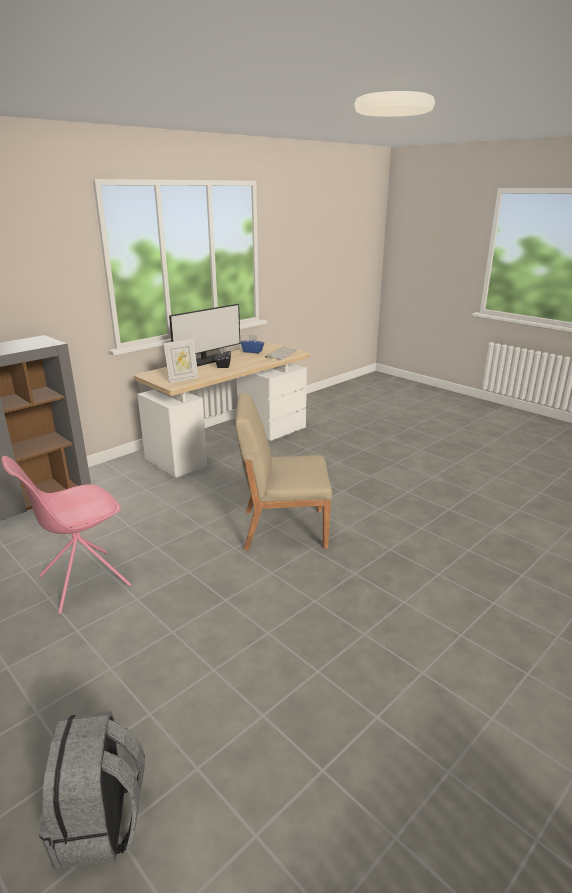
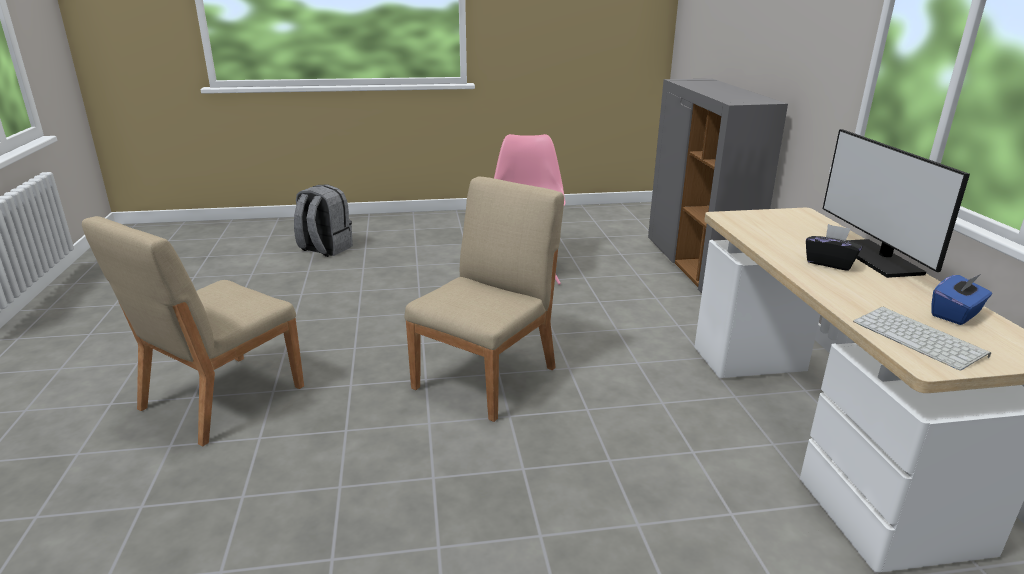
camera: 125 degrees right, 0 degrees up
(182, 379) = (756, 225): picture frame -> none
(442, 620) = (220, 398): none -> beige chair

